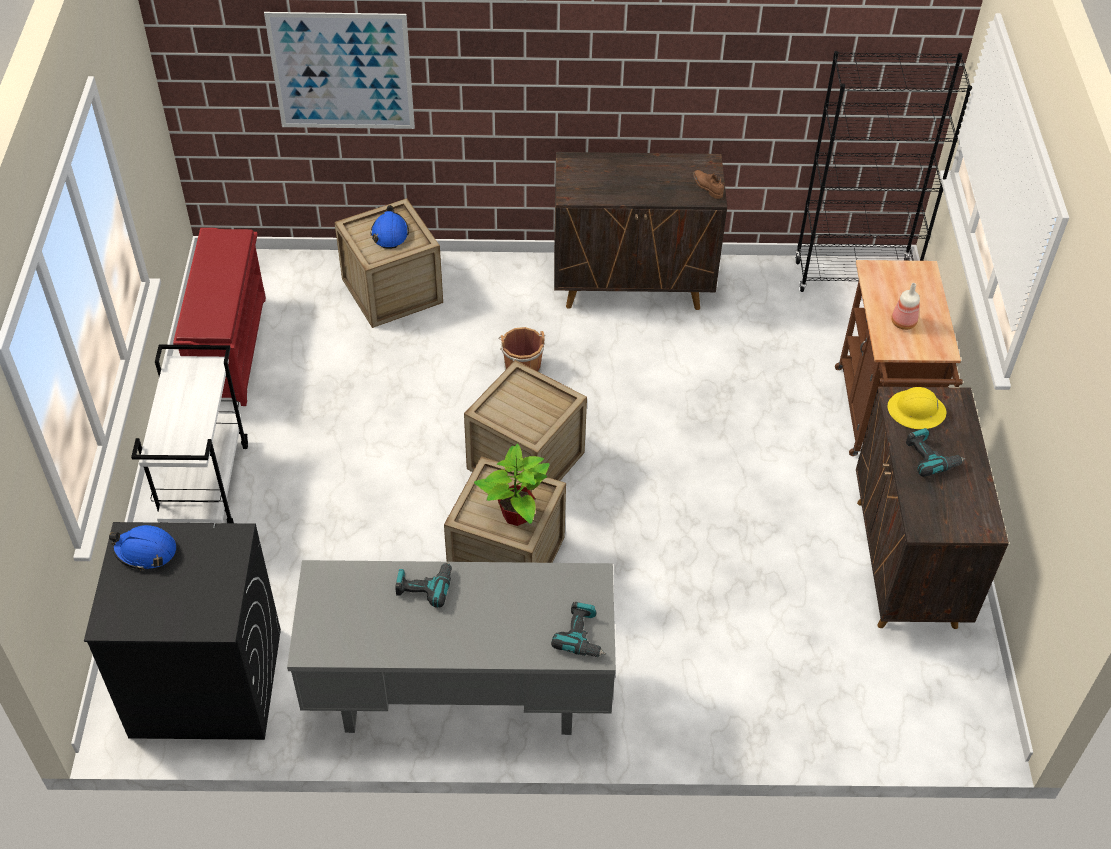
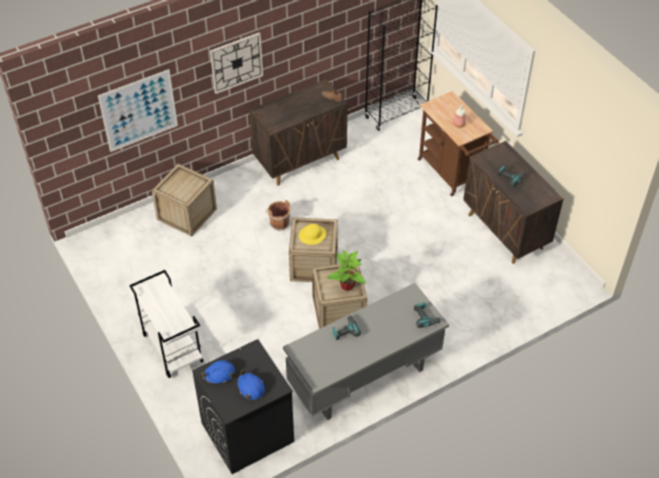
camera: 30 degrees left, 0 degrees up
(230, 348) = (128, 278): red shoe rack -> none
(390, 233) = (183, 184): blue hard hat -> blue hard hat (250, 387)
(544, 53) = (236, 62): none -> wall clock
(916, 411) = (491, 160): yellow hard hat -> yellow hard hat (312, 235)

